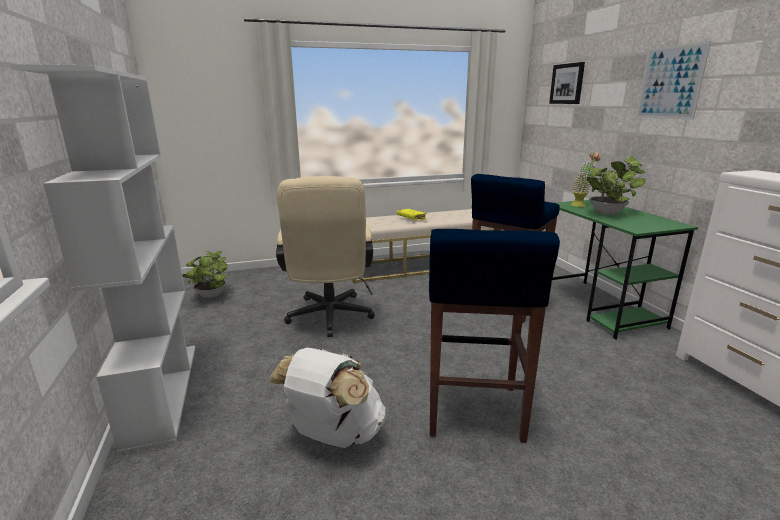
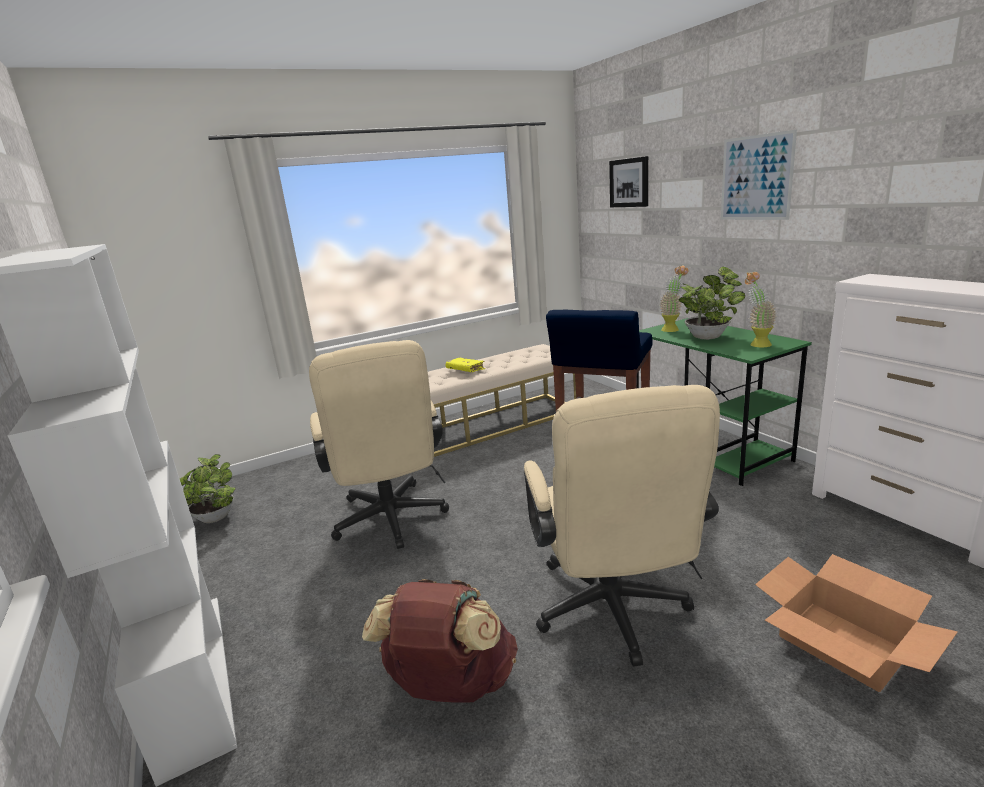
camera: 10 degrees left, 0 degrees up
(333, 435) = (451, 686): white backpack -> brown backpack
(473, 412) = (613, 614): blue stool -> beige office chair
(647, 222) = (756, 344): none -> potted plant
(661, 472) = (843, 644): none -> cardboard box

